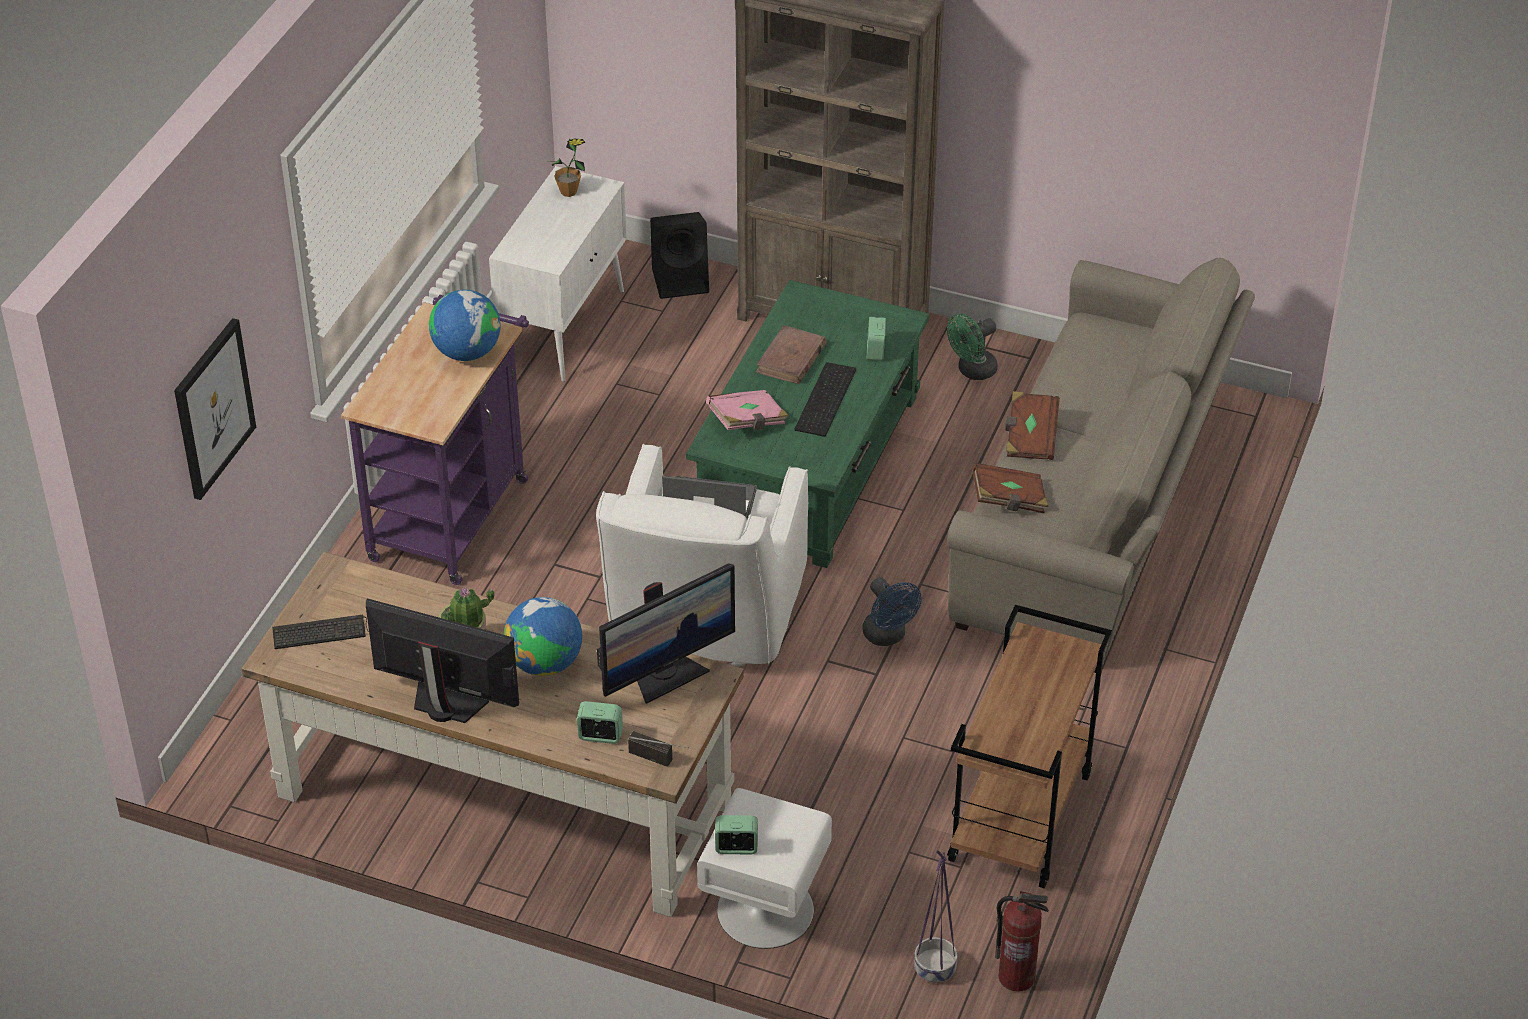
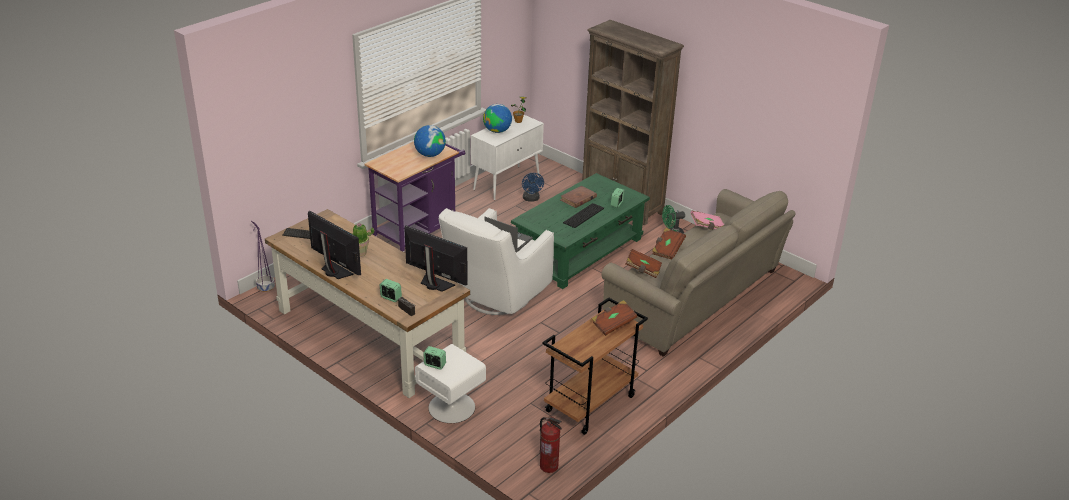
camera: 20 degrees right, 10 degrees down
(213, 408) = (292, 131): picture -> none
(545, 663) = (387, 267): globe -> globe (497, 131)
(666, 675) = (435, 284): monitor -> monitor turned 135 degrees counterclockwise
(682, 280) = (566, 178): black speaker -> none
(747, 422) = (544, 215): pink book -> pink book (707, 227)
(888, 636) = (573, 320): blue fan -> blue fan (531, 199)
(934, 969) = (512, 452): purple planter -> purple planter (265, 288)
(1049, 661) = (613, 324): none -> brown book

